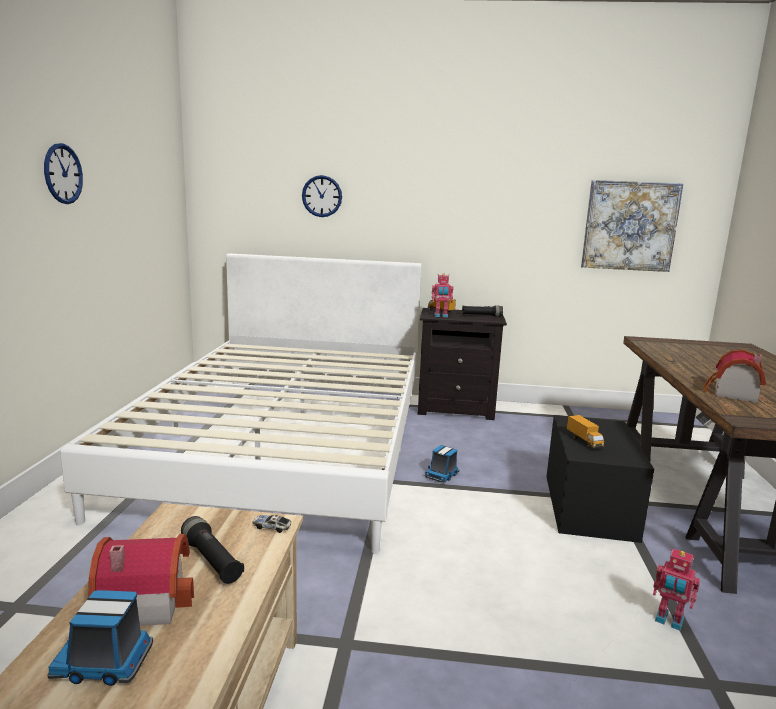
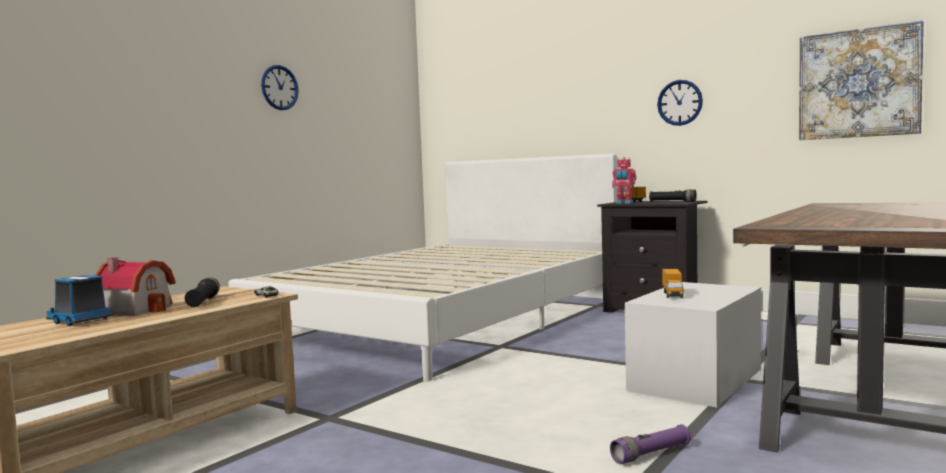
camera: 30 degrees right, 10 degrees down
(322, 196) = (525, 99): wall clock -> wall clock (679, 102)
(442, 475) = (563, 347): toy truck -> none
(589, 506) = (696, 379): black storage box -> white storage box
(669, 621) = (651, 454): toy robot -> purple flashlight
(732, 394) = (812, 219): toy house -> none

